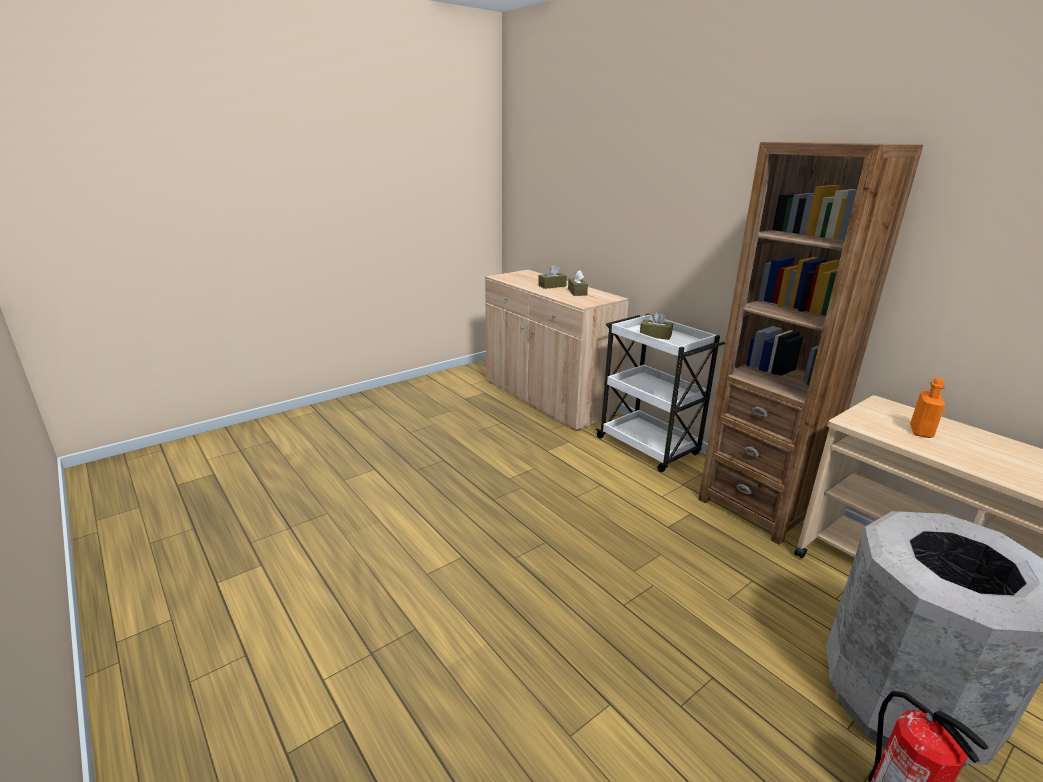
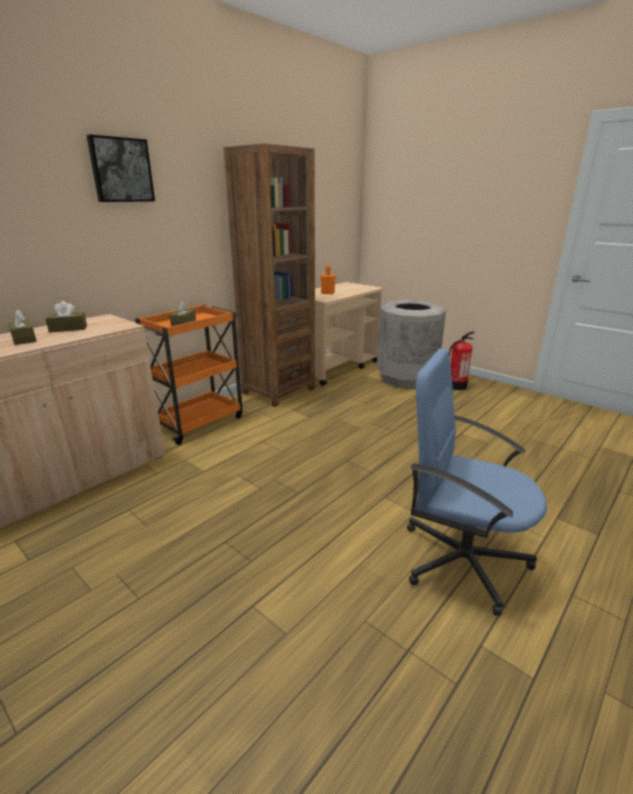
camera: 100 degrees left, 0 degrees up
(343, 586) = (461, 559): none -> blue office chair
(649, 447) = (199, 422): white cart -> orange cart
(680, 170) = (121, 170): none -> picture

